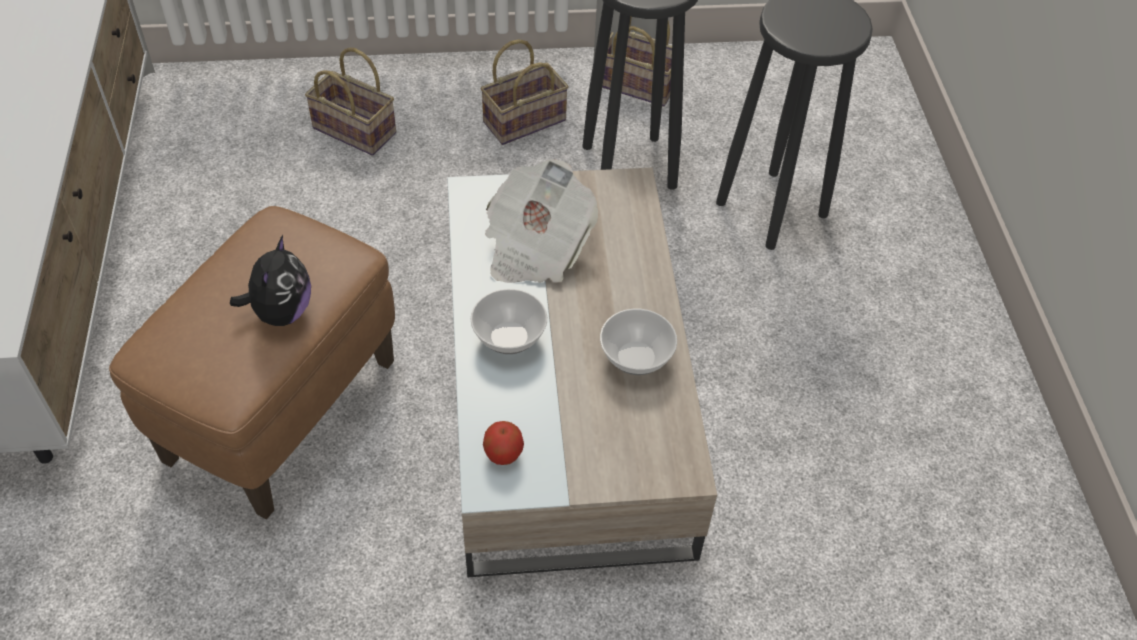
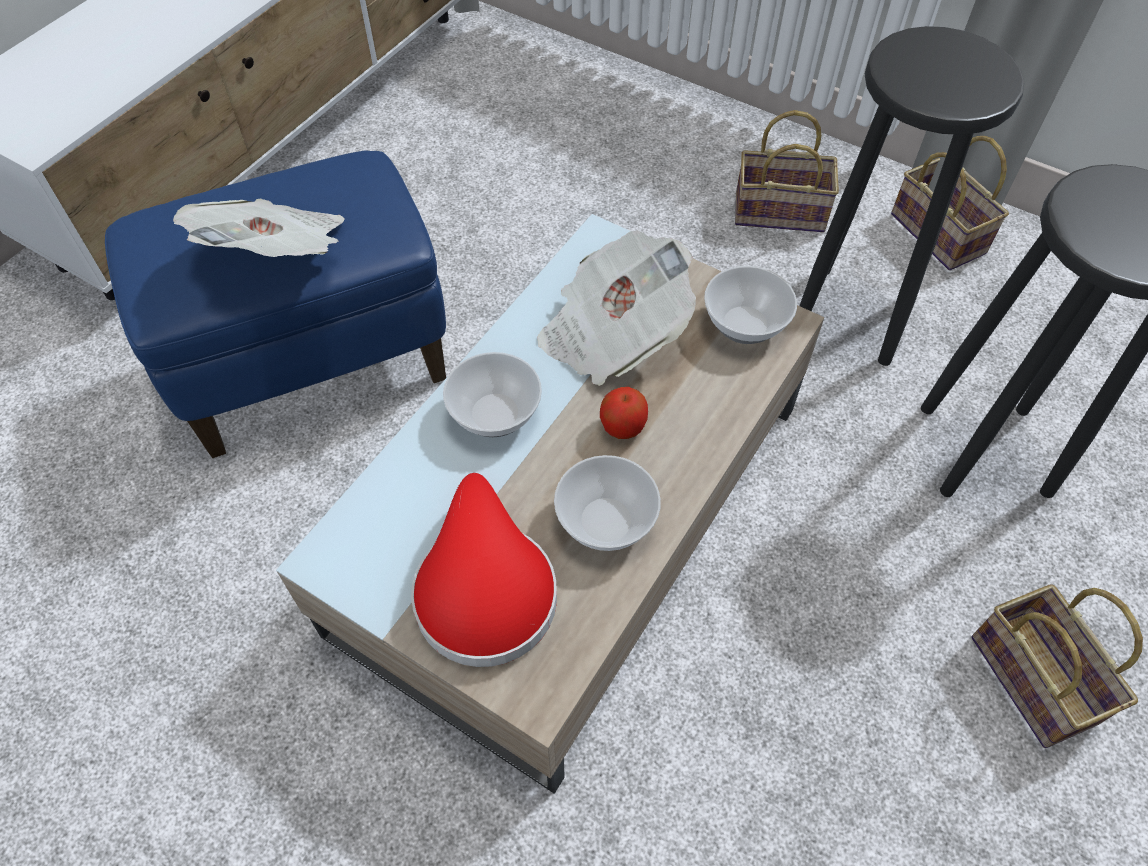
camera: 40 degrees right, 5 degrees up
(281, 312) = (278, 255): plush toy -> newspaper
(282, 409) = (315, 366): brown ottoman -> blue ottoman
(357, 130) = (608, 143): basket -> basket (1037, 681)
(503, 454) = (372, 536): apple -> apple (623, 427)
(601, 437) = (484, 587): none -> red hat
(611, 198) = (744, 326): none -> bowl

